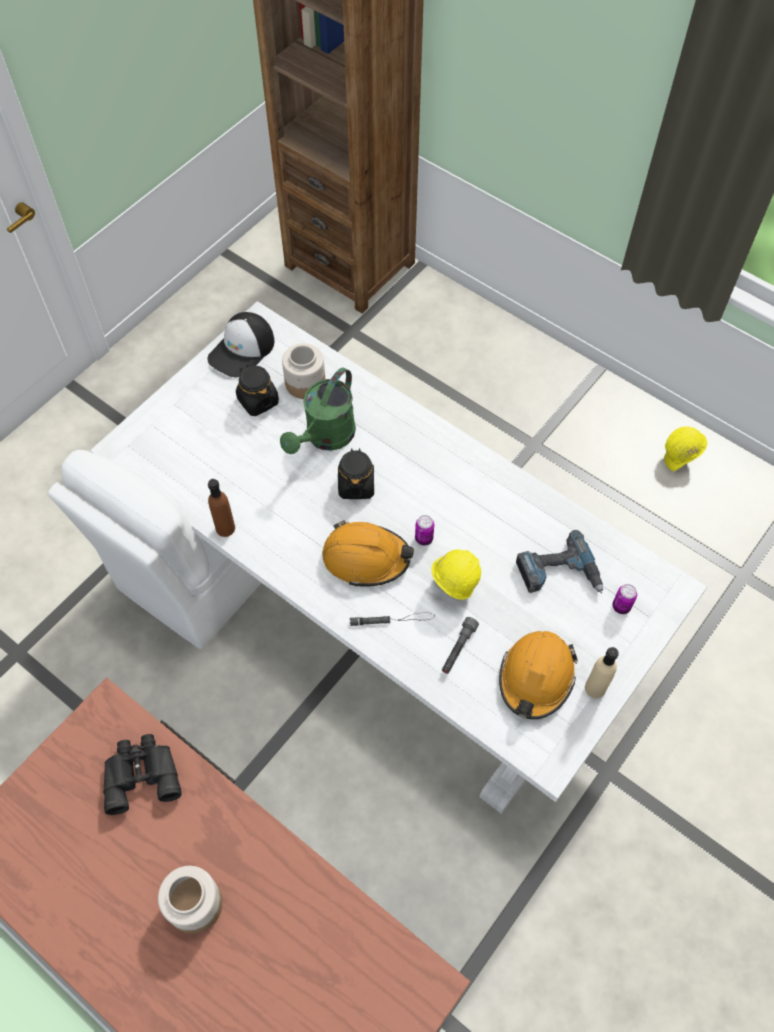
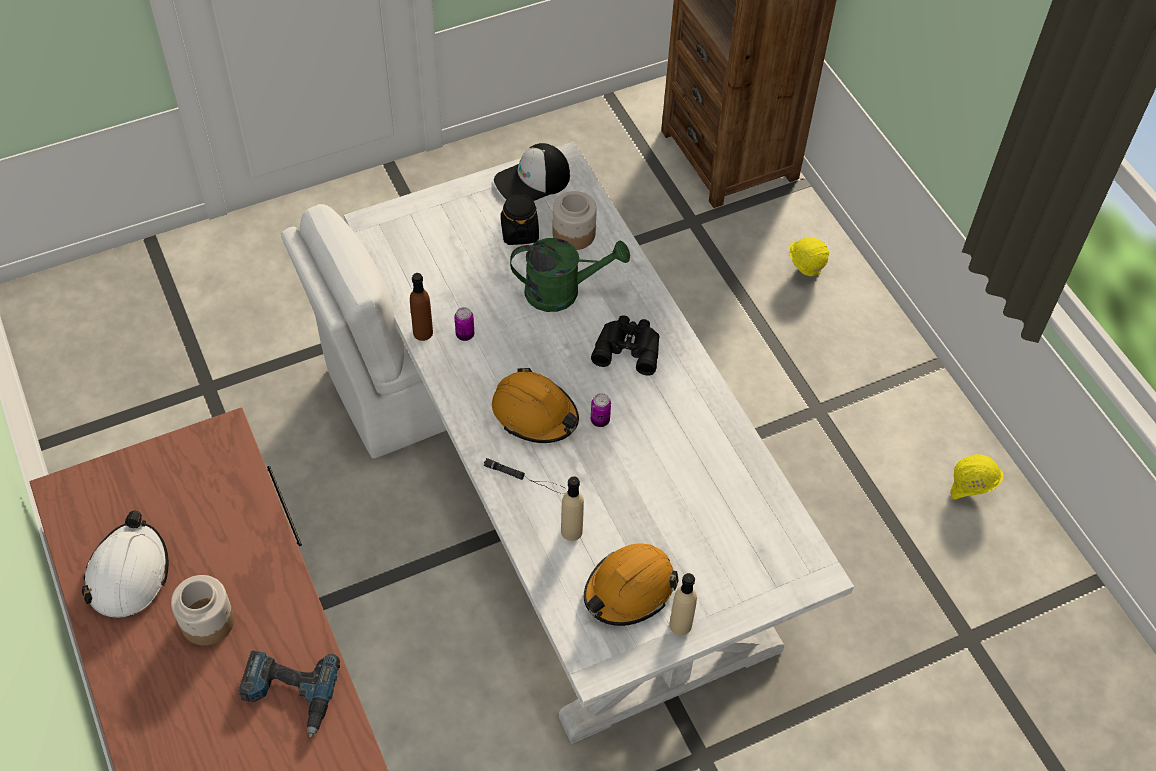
camera: 25 degrees right, 5 degrees down
(90, 897) = (128, 574): none -> white hard hat
(141, 773) = (224, 497): black binoculars -> black binoculars (628, 347)
(325, 438) = (562, 291): green watering can -> green watering can turned 150 degrees counterclockwise
(356, 485) = (565, 345): black jar -> none
(453, 586) = (601, 474): yellow hard hat -> yellow hard hat (803, 270)
(458, 649) = (571, 531): grey flashlight -> beige bottle
(559, 573) = (711, 508): power drill -> power drill (289, 694)
(621, 606) = (753, 565): can -> can (465, 335)

